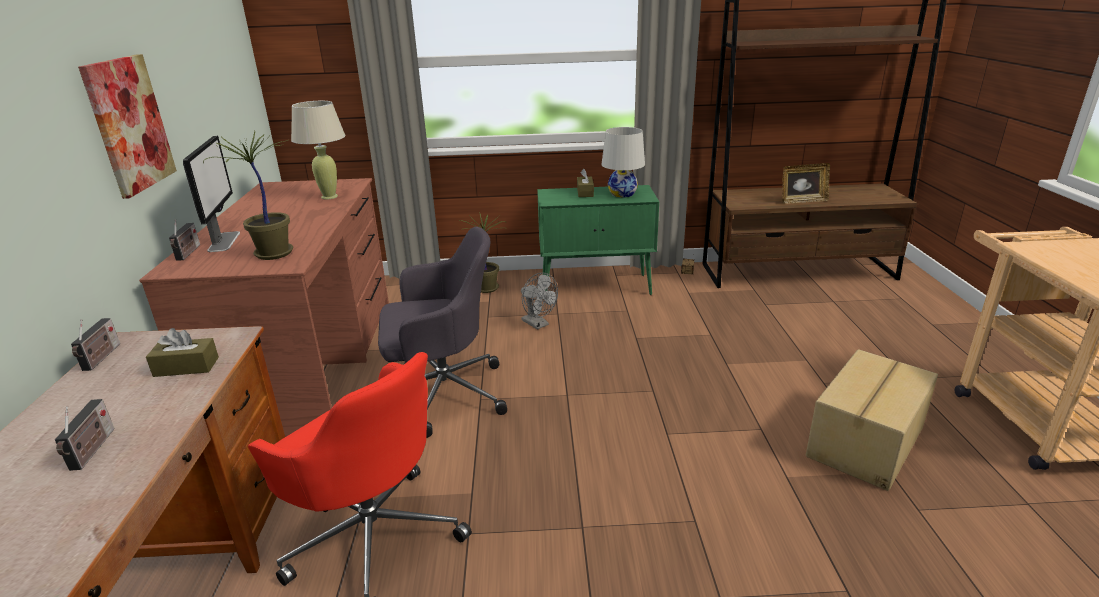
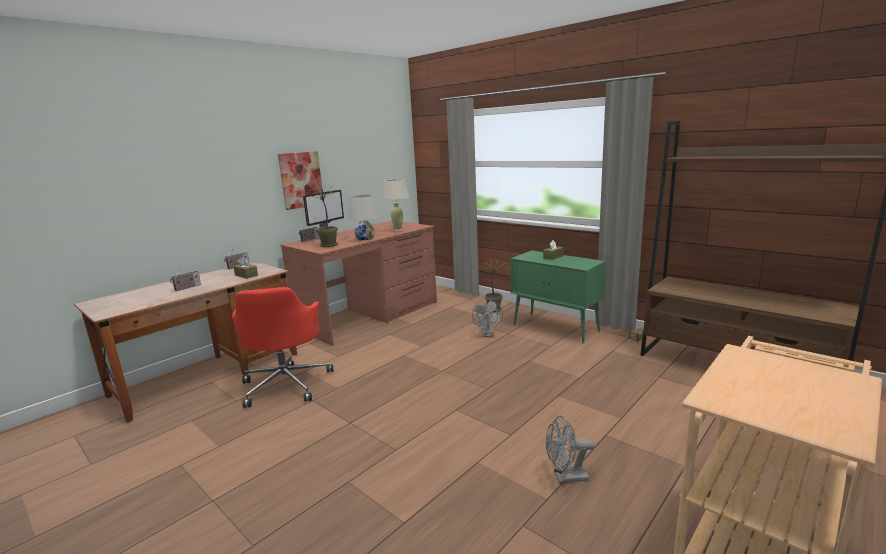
camera: 45 degrees right, 10 degrees down
(443, 394) = (393, 347): grey office chair -> none
(622, 194) = (574, 262): white table lamp -> white table lamp (365, 238)
(802, 201) = (727, 298): picture frame -> none
(867, 442) = (566, 477): cardboard box -> grey fan

